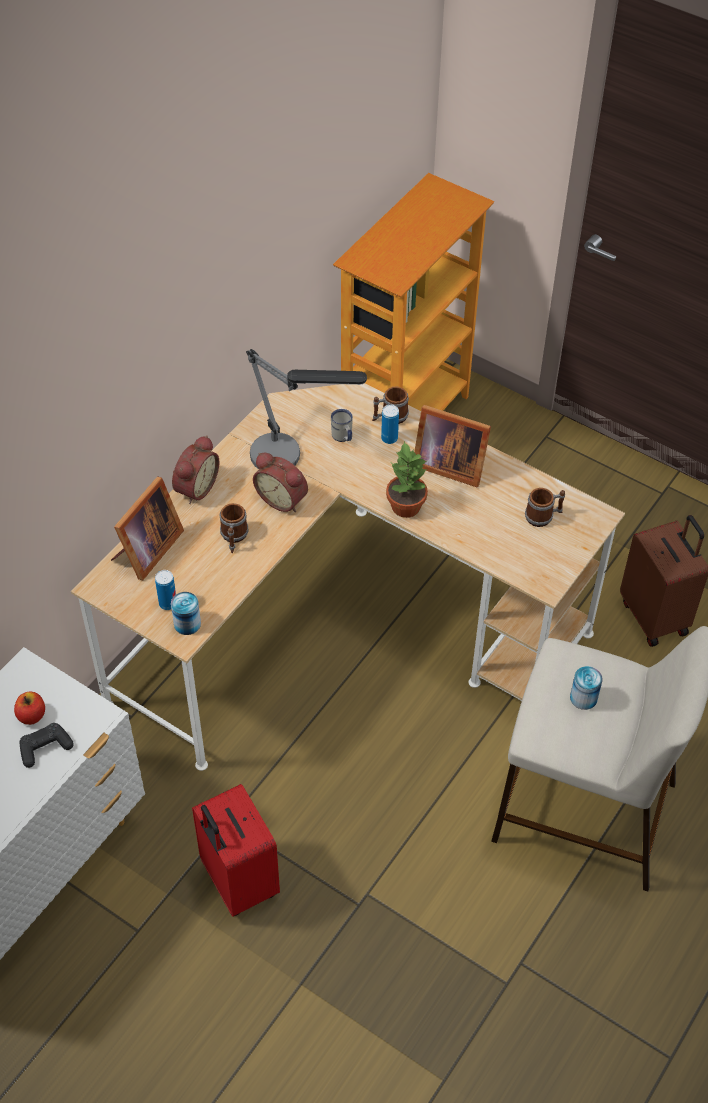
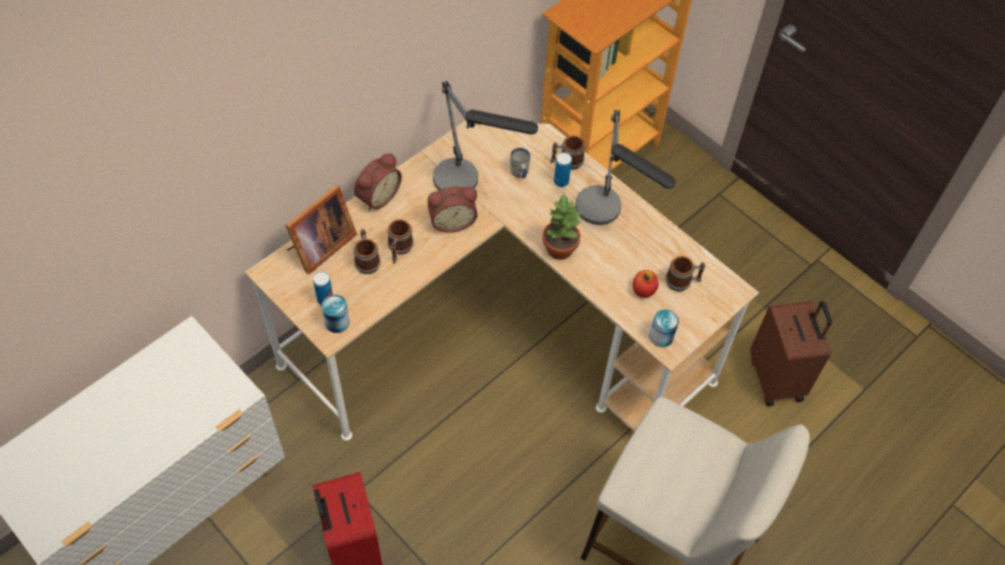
camera: 10 degrees right, 5 degrees up
(32, 715) = (181, 381): apple -> apple (644, 290)
(45, 748) = (184, 413): black game controller -> none
(202, 555) = (367, 260): none -> mug
(283, 498) = (452, 221): alarm clock -> alarm clock turned 60 degrees counterclockwise
(448, 464) = (607, 215): picture frame -> table lamp
(583, 698) = (678, 462): can -> can (661, 336)

